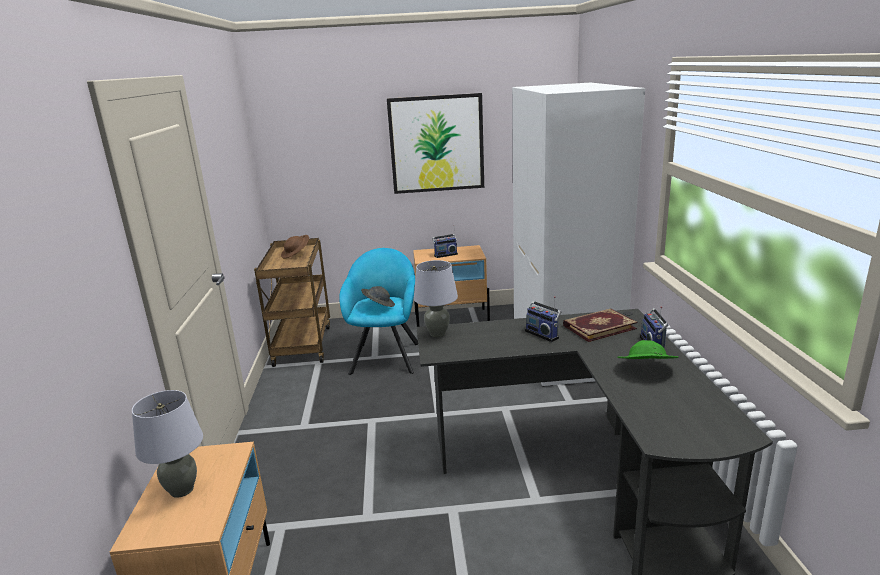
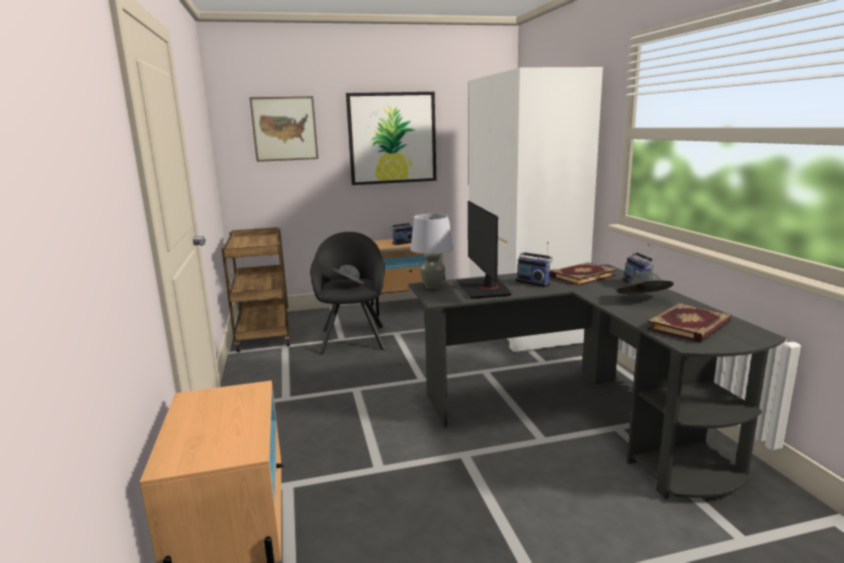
camera: 10 degrees left, 5 degrees down
(181, 490) = (206, 423): grey table lamp -> none
(296, 254) = (258, 240): brown hat -> none
(324, 137) = (284, 129): none -> picture
(386, 355) = (353, 337): turquoise armchair -> black armchair
(487, 340) = (484, 288): none -> monitor
(645, 370) = (643, 300): green hat -> grey hat
(675, 415) = (690, 326): none -> book

